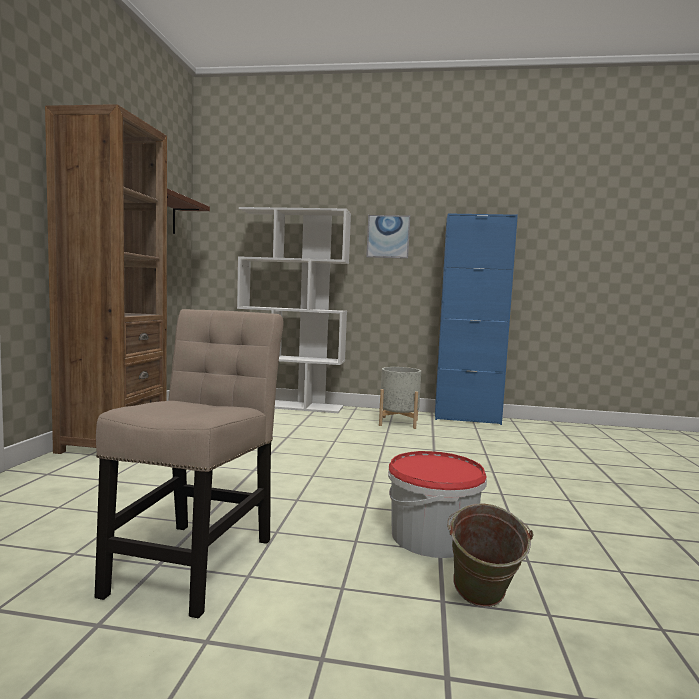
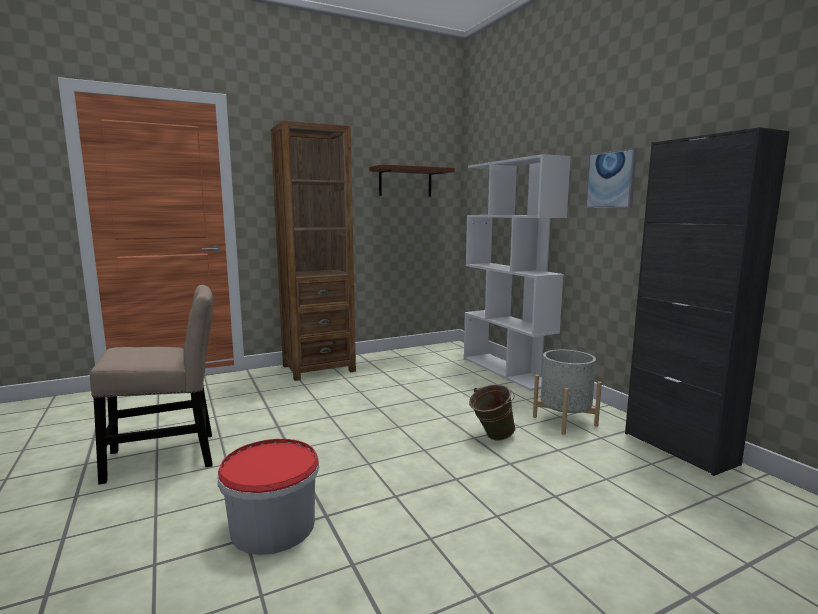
camera: 55 degrees right, 5 degrees up
(467, 419) = (679, 448): blue cabinet -> black cabinet
(481, 604) = (156, 586): green bucket -> green bucket (491, 438)

